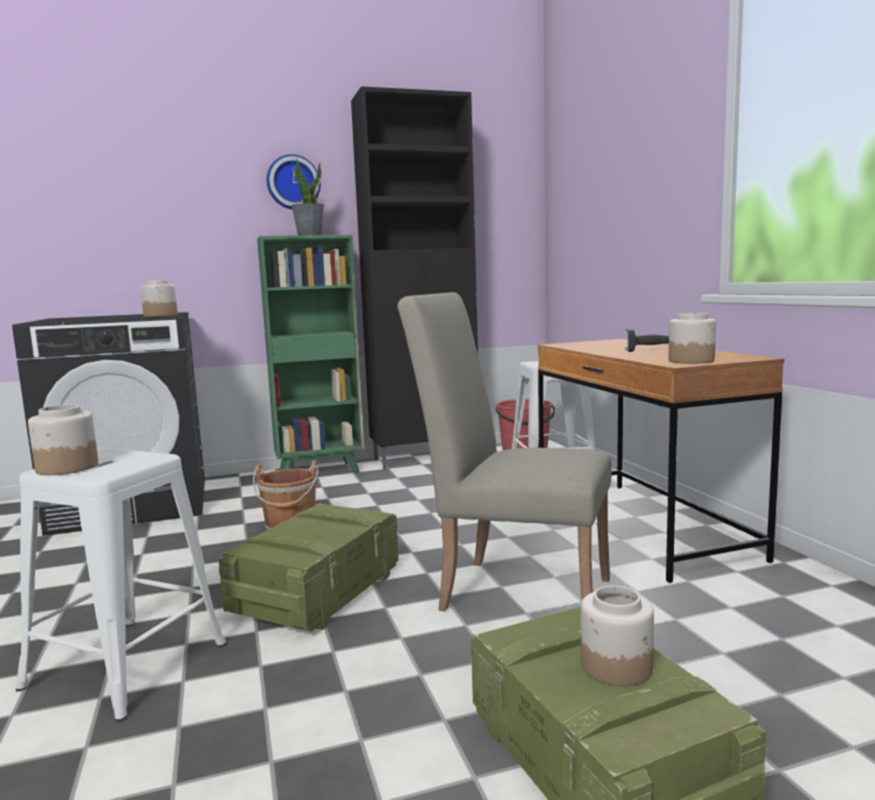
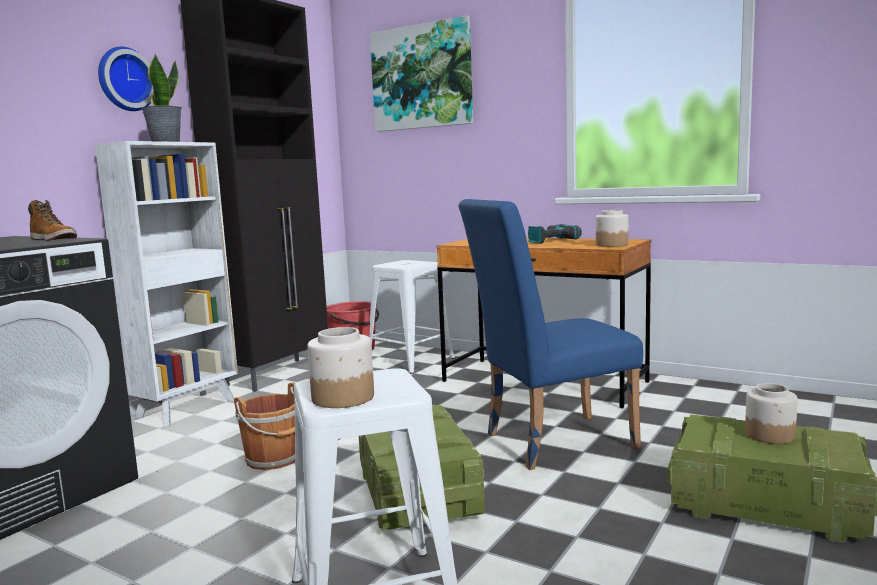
camera: 40 degrees left, 0 degrees up
(161, 316) = (54, 239): jar -> boot
(321, 471) = (188, 408): green bookcase -> white bookcase
(513, 590) = (549, 442): beige chair -> blue chair
(602, 150) = (422, 77): none -> picture

